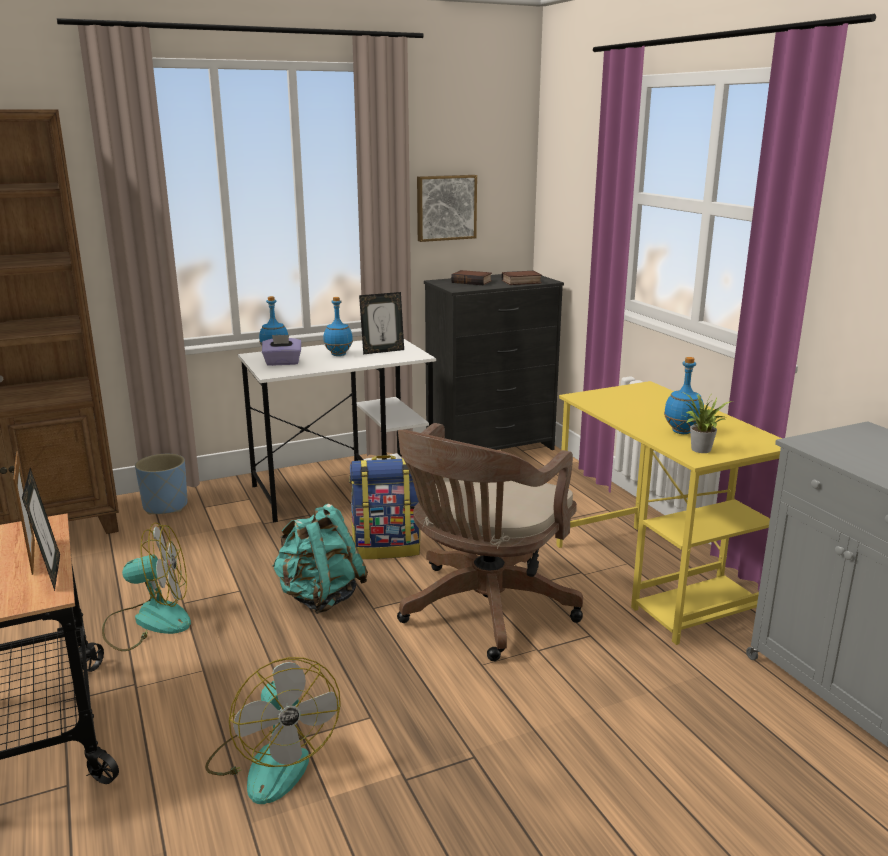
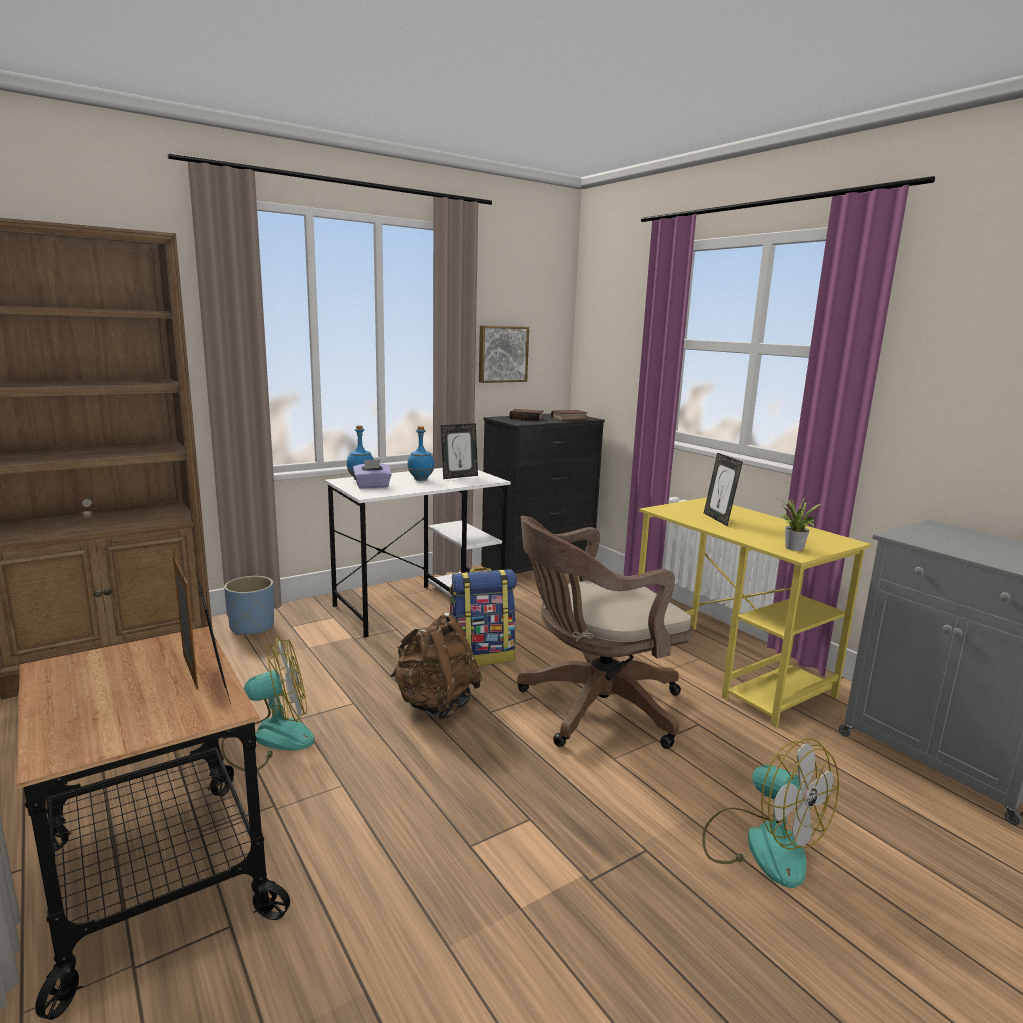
camera: 10 degrees left, 5 degrees down
(272, 760) = (447, 874): fan -> fan (761, 844)
(320, 597) = (435, 705): turquoise backpack -> brown backpack
(483, 611) = (593, 708): brown office chair -> brown office chair turned 45 degrees clockwise
(641, 410) = (718, 519): none -> picture frame
(681, 432) = (766, 535): blue bottle -> none

